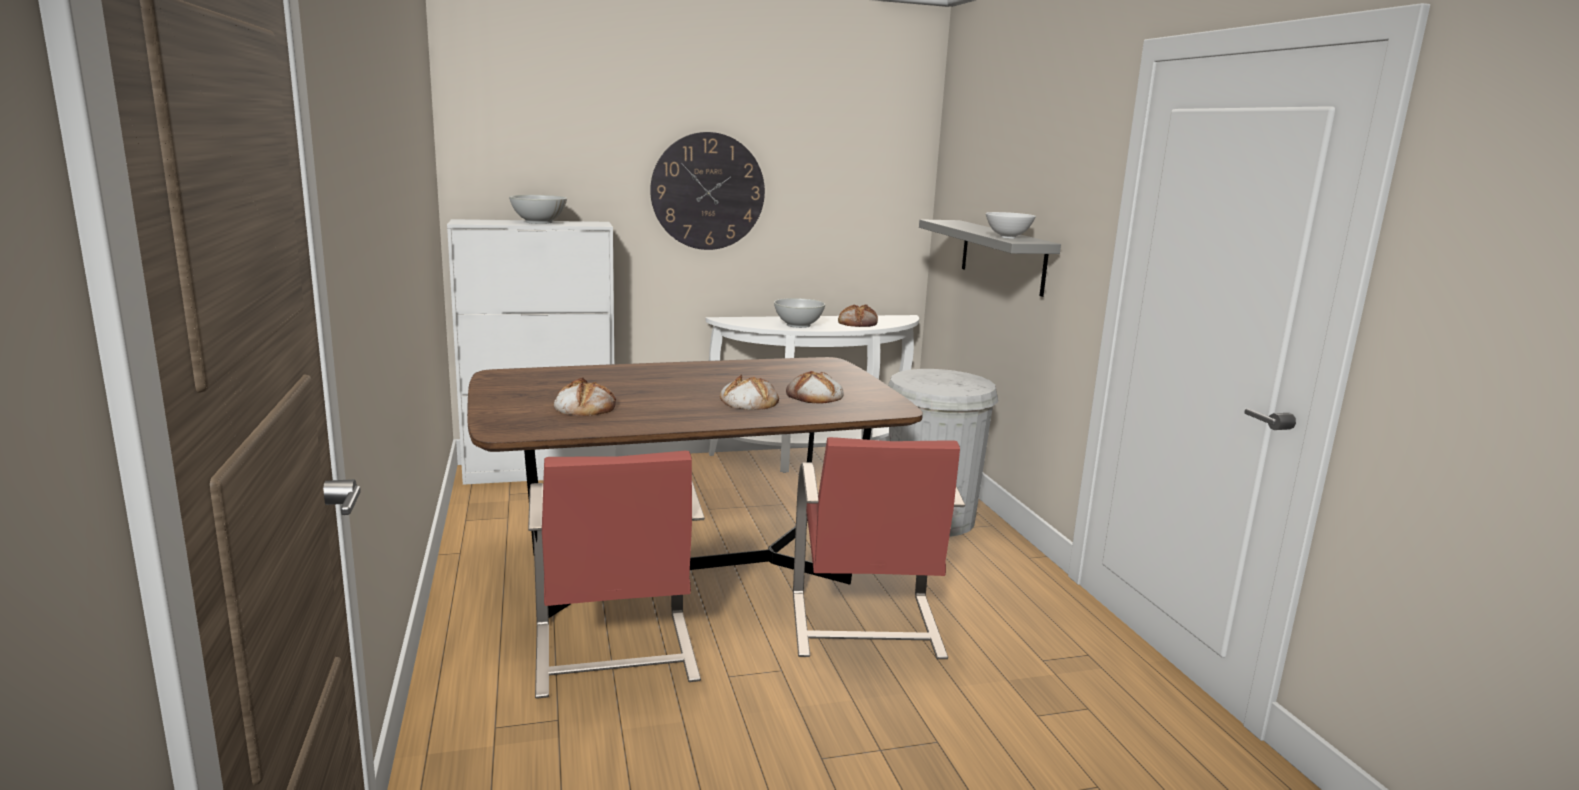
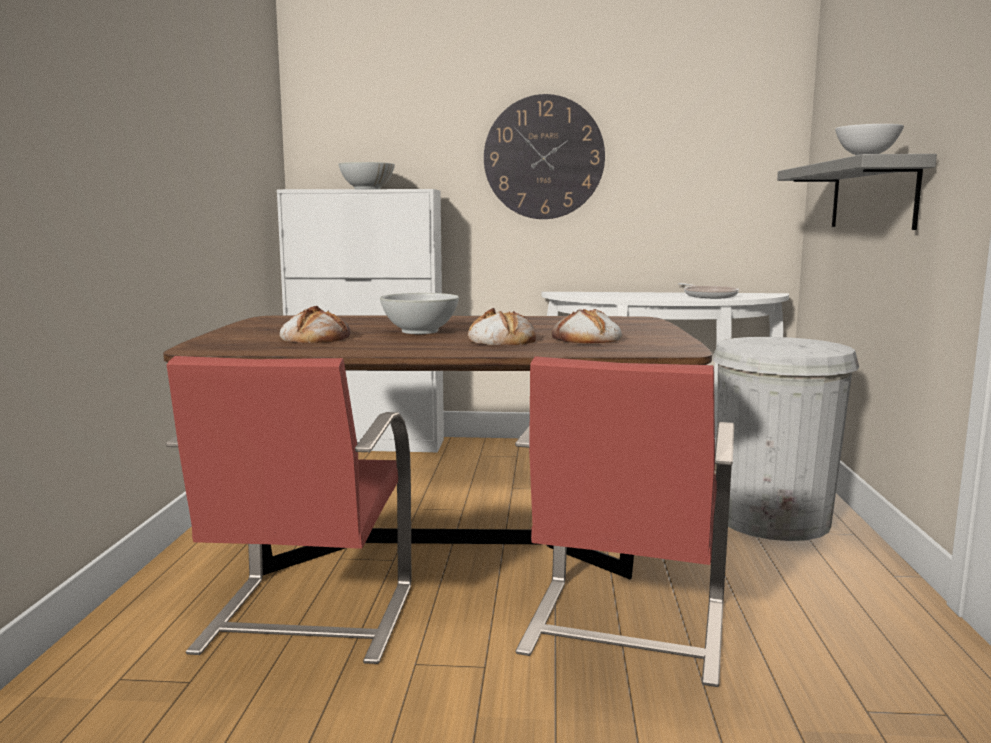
camera: 20 degrees right, 5 degrees down
(798, 325) = (635, 296): white bowl -> white bowl (419, 331)
(858, 322) = (708, 296): bread -> frying pan

